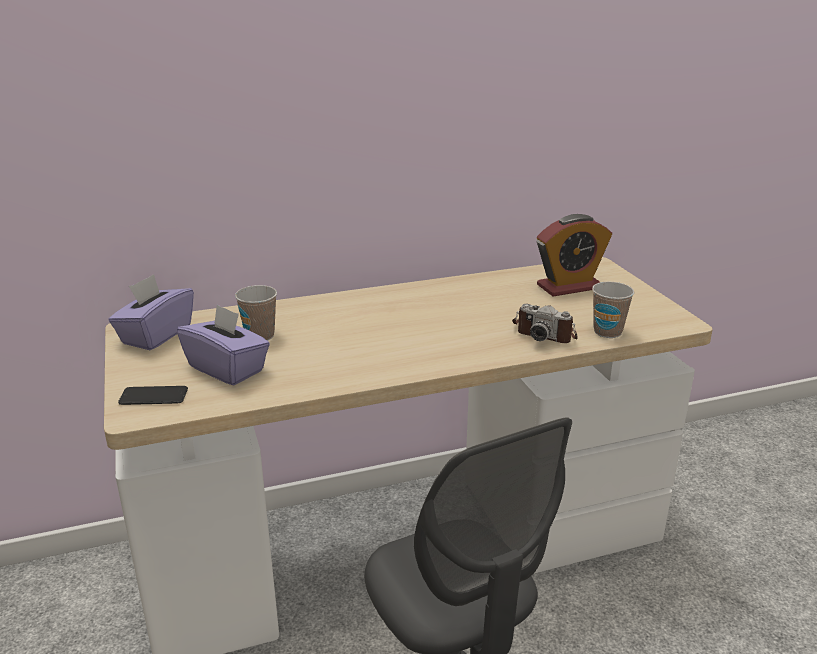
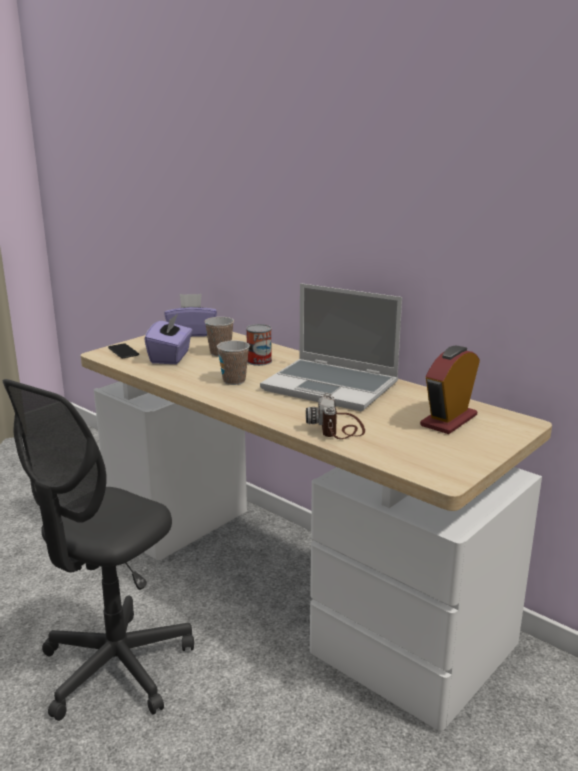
camera: 60 degrees right, 5 degrees down
(319, 322) = (259, 361): none -> can
(440, 308) = (332, 386): none -> laptop
(569, 287) = (448, 420): alarm clock -> alarm clock turned 90 degrees clockwise
(607, 332) = (375, 450): cup -> cup (234, 381)

